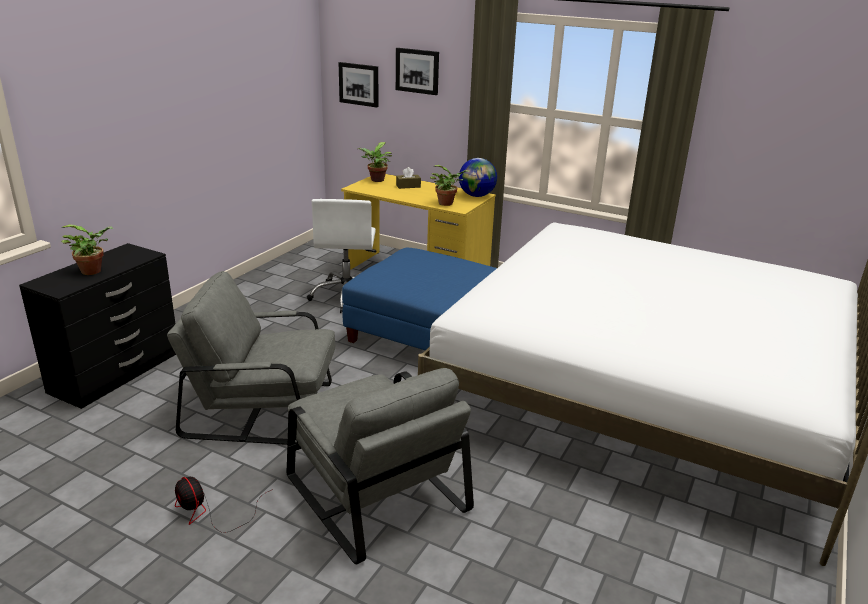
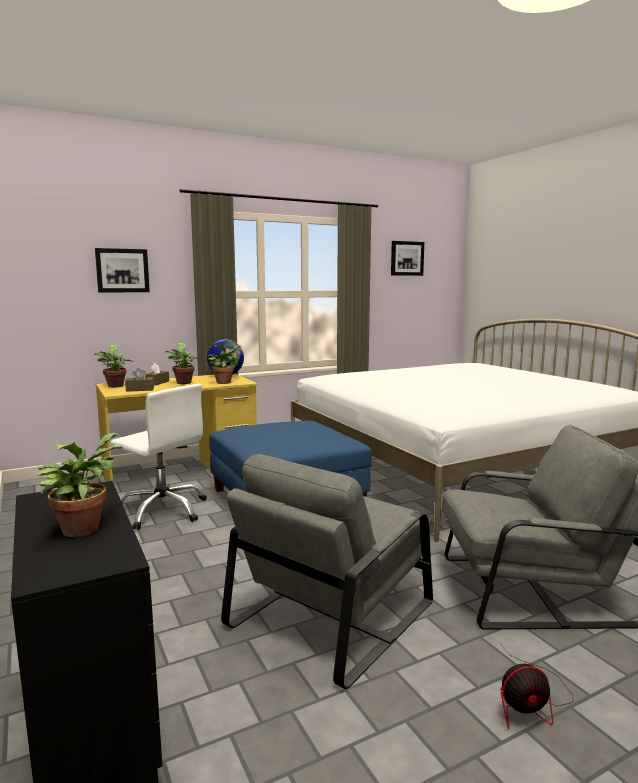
camera: 55 degrees left, 15 degrees down
(359, 84) = (43, 292): picture -> picture (406, 258)
(377, 189) = (140, 389): none -> brown tissue box
(421, 193) = (184, 383): none -> potted plant

